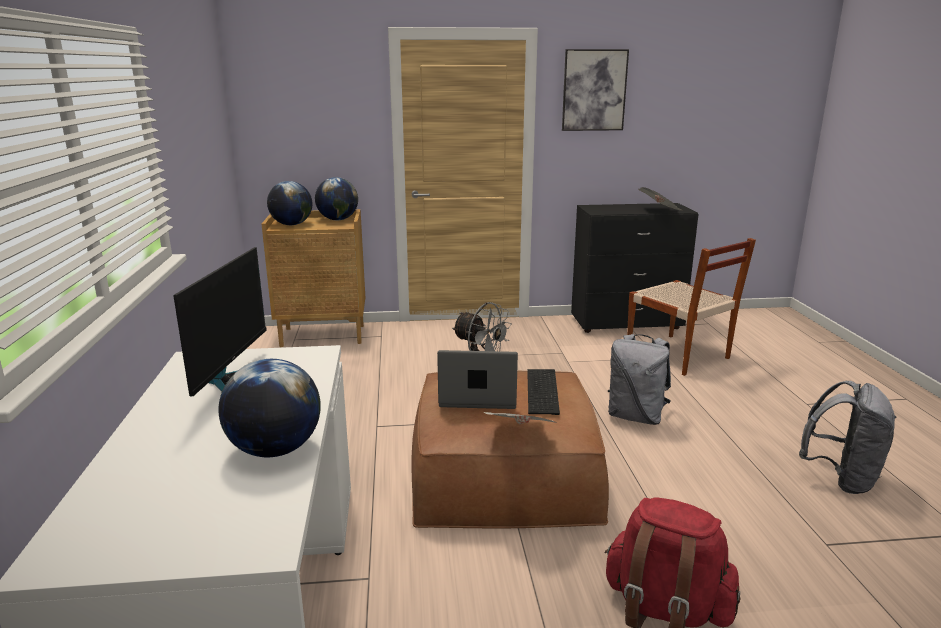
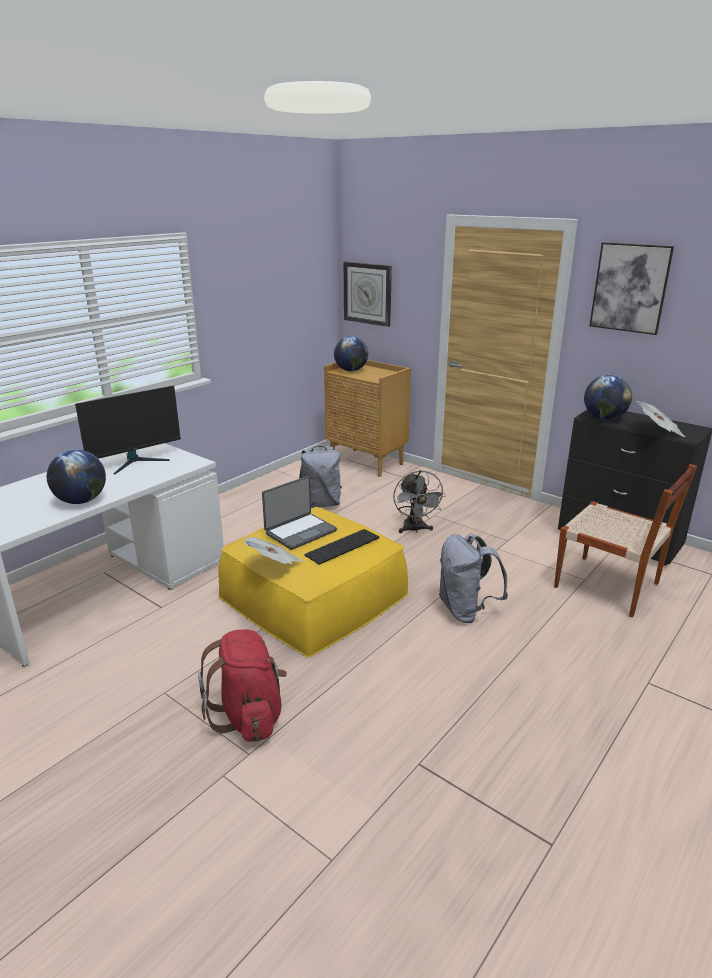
camera: 45 degrees right, 5 degrees up
(282, 129) = (367, 293): none -> wall clock
(337, 220) = (387, 373): globe -> globe (604, 418)
(478, 397) = (300, 532): laptop -> laptop turned 90 degrees clockwise
(504, 470) = (314, 595): brown ottoman -> yellow ottoman
(679, 356) = (609, 587): chair -> chair turned 60 degrees counterclockwise
(841, 478) = (536, 742): grey backpack -> grey backpack (321, 504)

